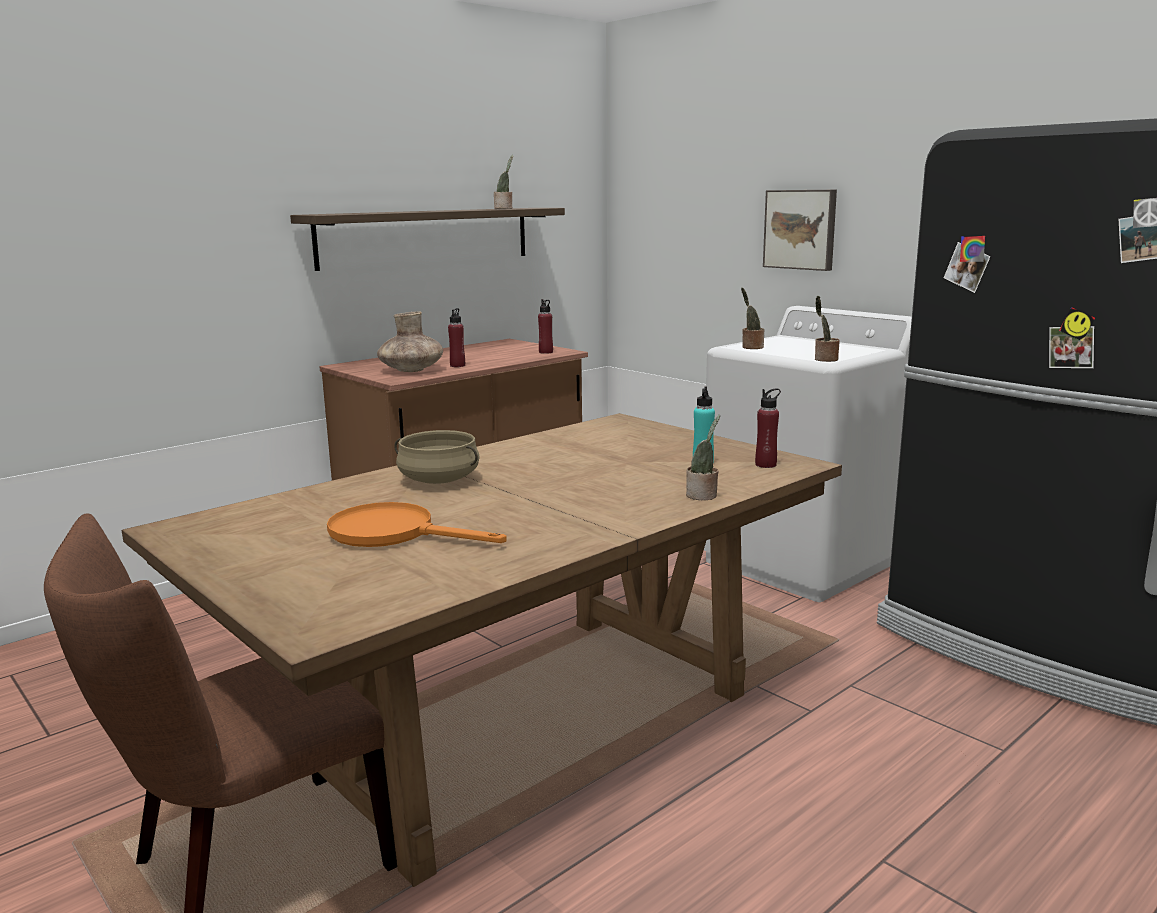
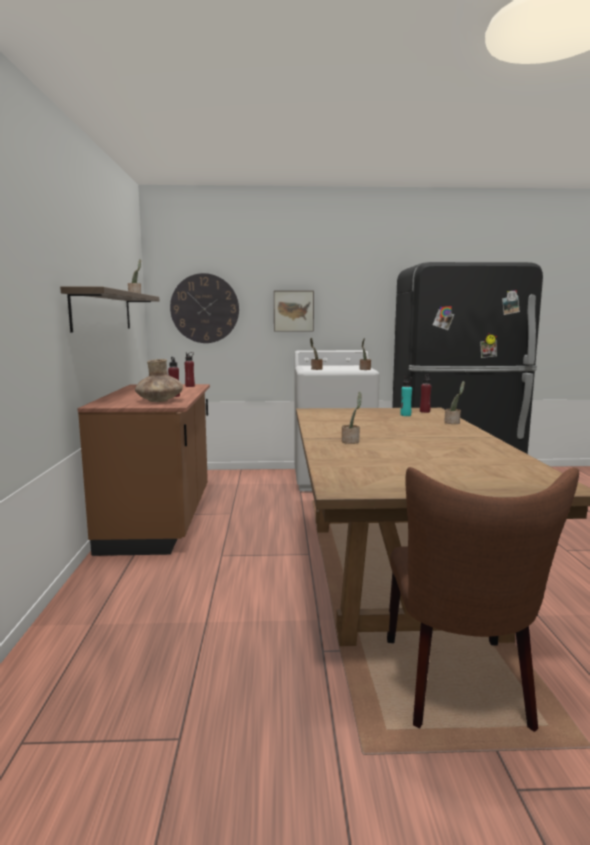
camera: 50 degrees left, 5 degrees down
(395, 533) = (431, 458): orange frying pan -> none
(438, 480) = (351, 441): beige cooking pot -> potted plant
(674, 222) = (204, 308): none -> wall clock

